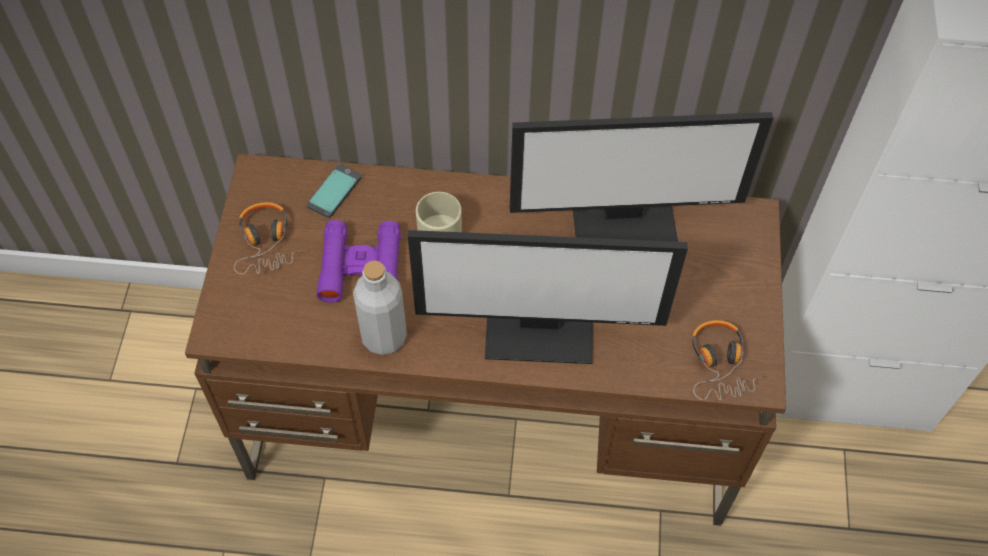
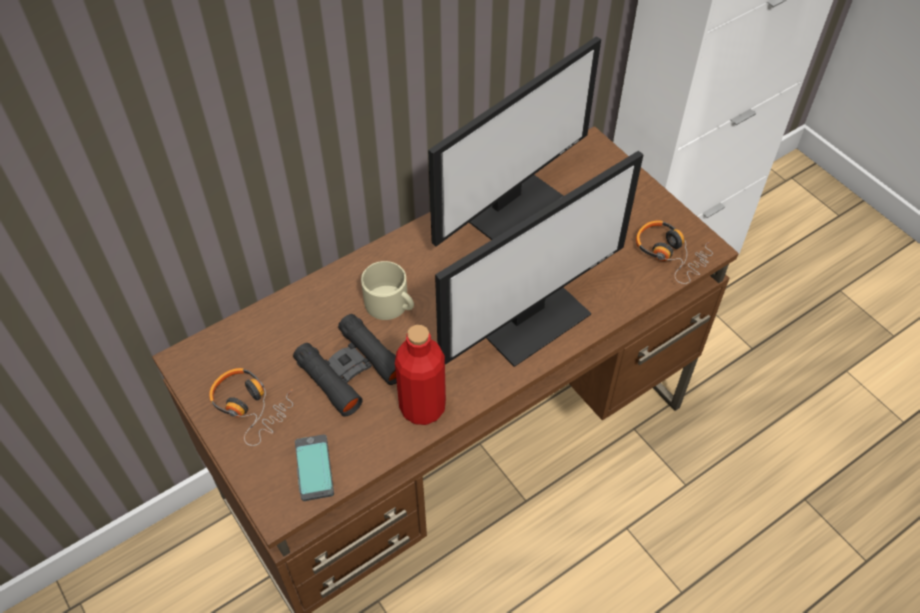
camera: 40 degrees left, 5 degrees down
(334, 191) = (268, 330): phone -> phone (314, 468)
(361, 267) = (350, 370): purple binoculars -> black binoculars
(384, 336) = (422, 407): grey bottle -> red bottle

